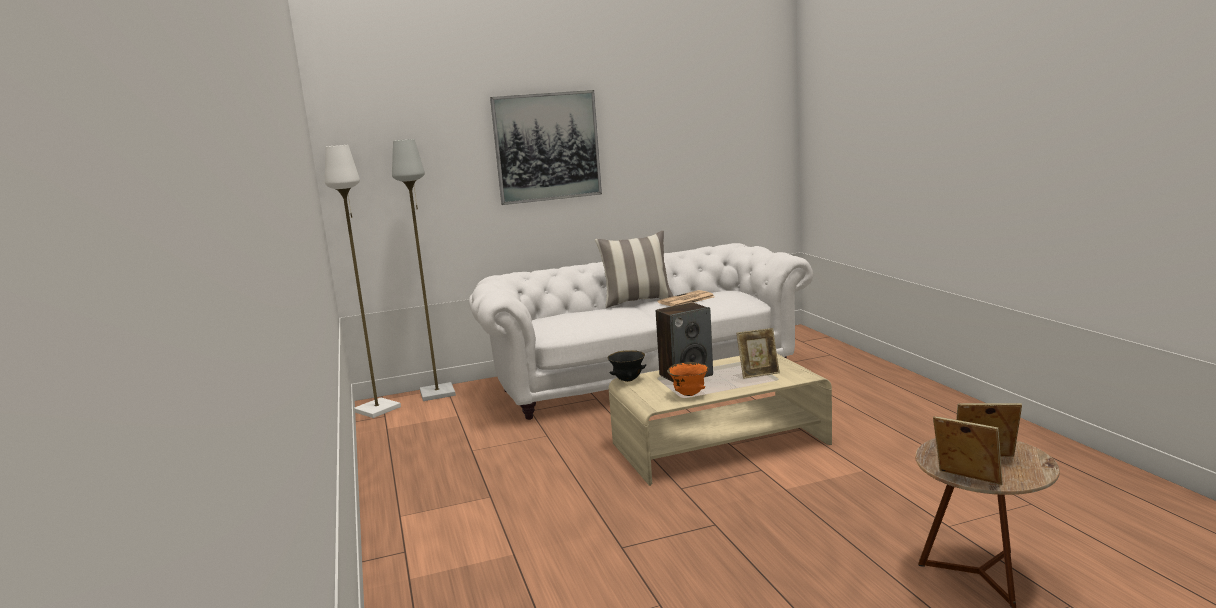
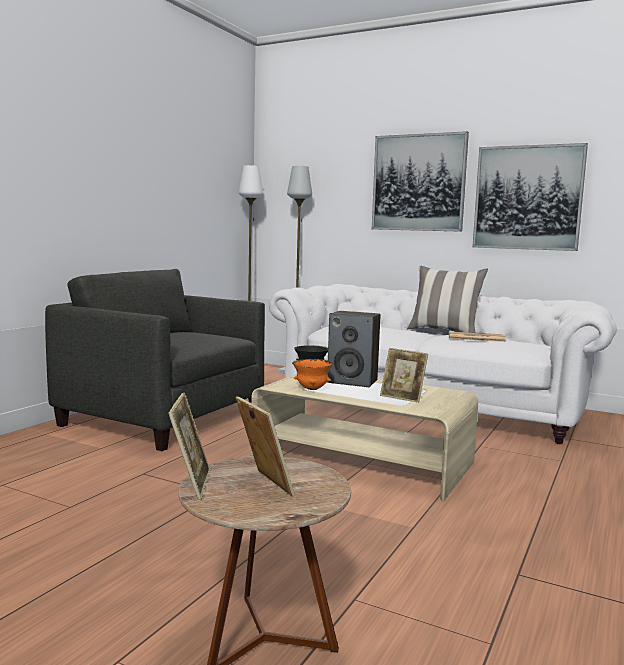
camera: 45 degrees right, 5 degrees down
(470, 497) = (164, 417): none -> grey armchair
(657, 153) = (527, 198): none -> picture

